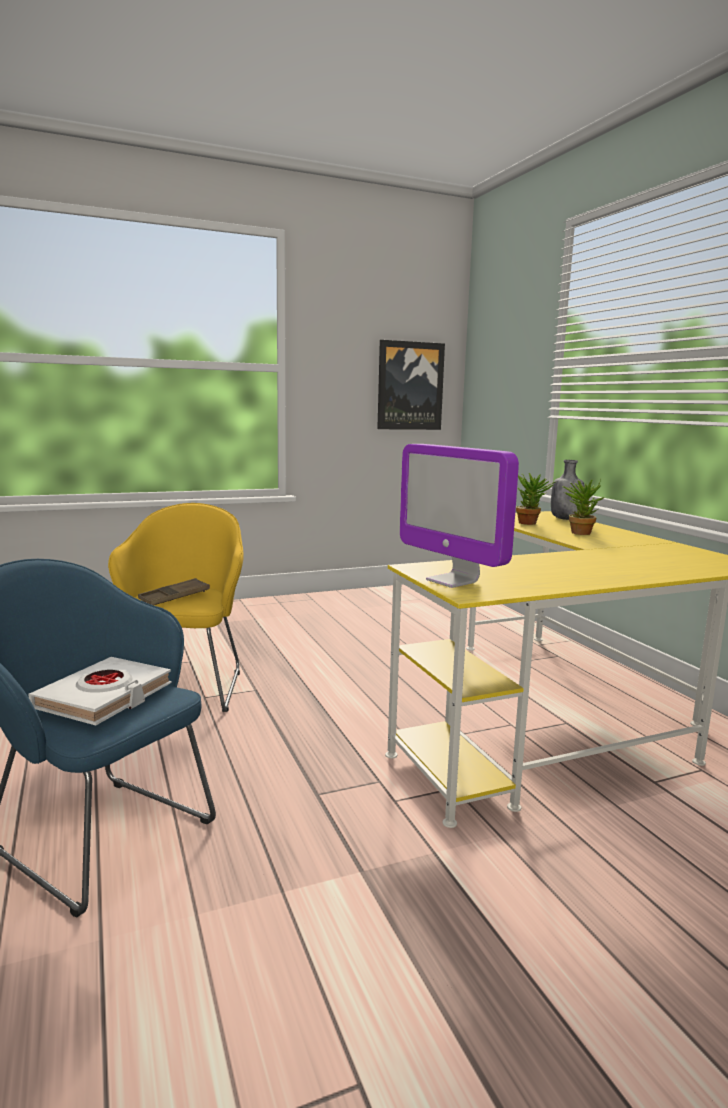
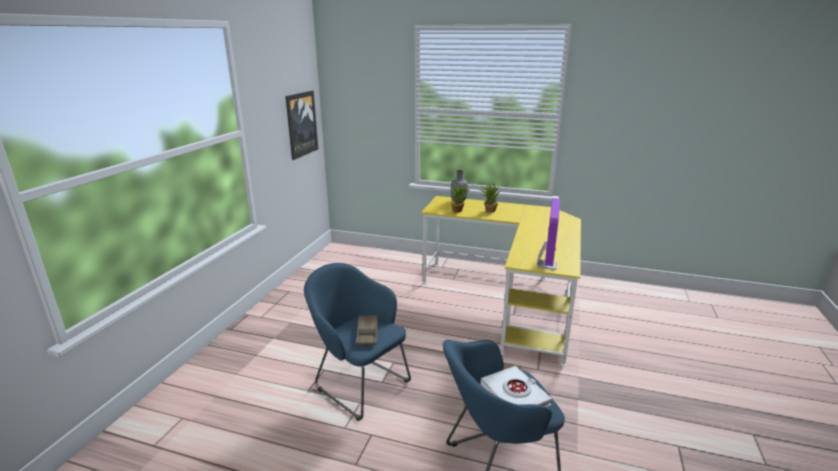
camera: 50 degrees left, 10 degrees up
(185, 686) = (359, 383): yellow armchair -> blue armchair
(452, 581) = (546, 265): monitor -> monitor turned 75 degrees counterclockwise

